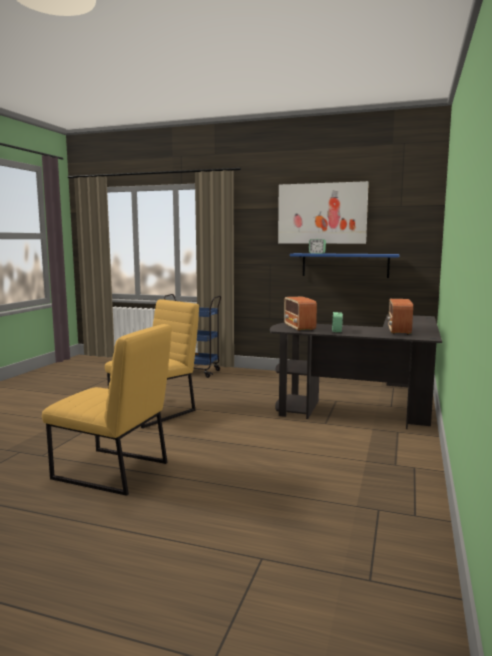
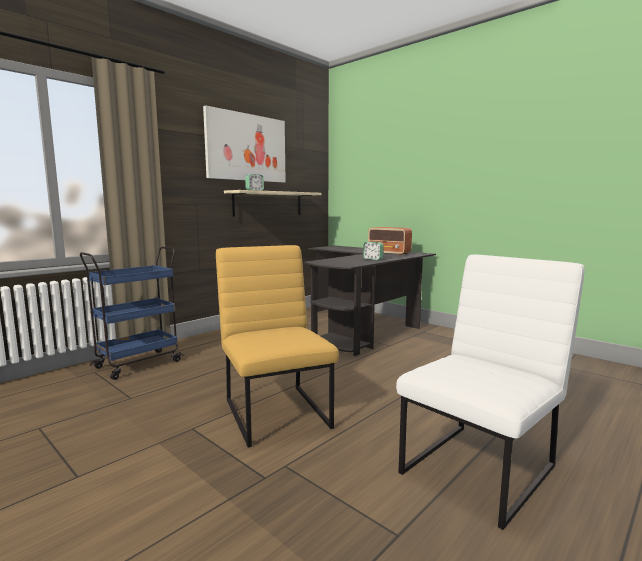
camera: 65 degrees left, 0 degrees up
(113, 471) = (481, 468): yellow chair -> white chair
(299, 327) = (343, 262): radio -> none
(345, 265) = (268, 203): blue shelf -> beige shelf

